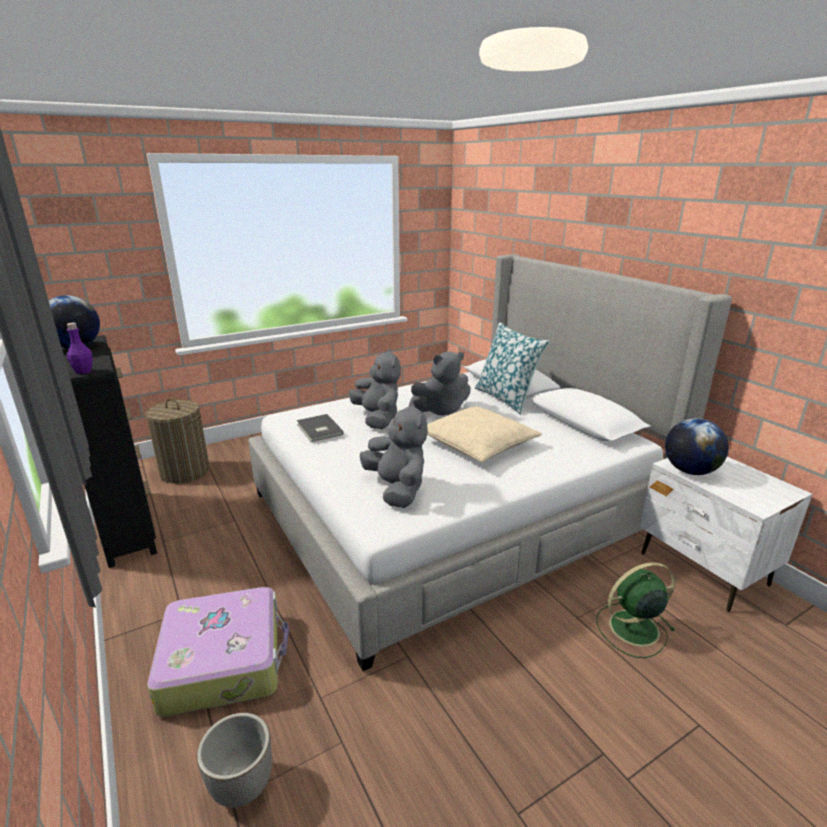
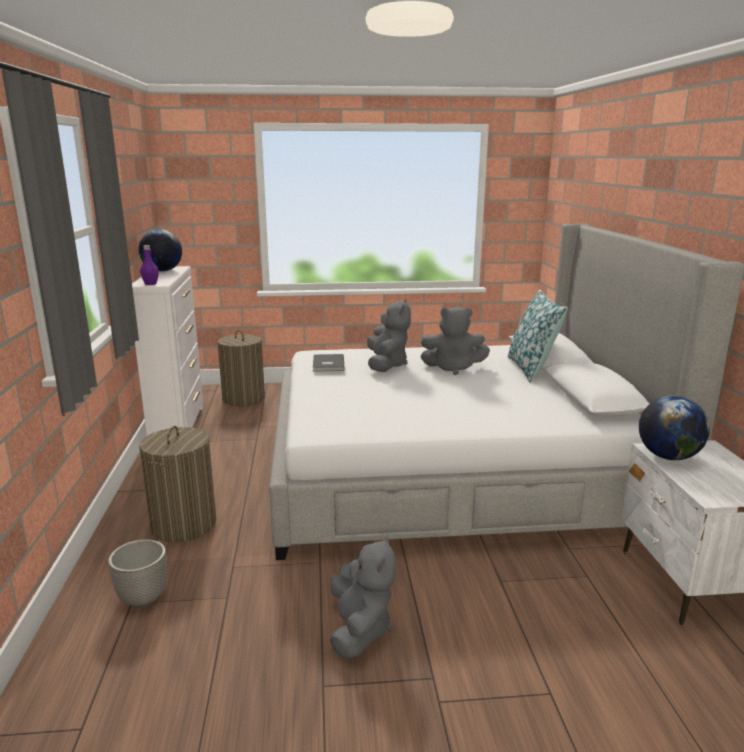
camera: 25 degrees right, 5 degrees down
(127, 525) = (178, 426): black dresser -> white dresser
(224, 660) = (184, 524): suitcase -> laundry basket
(397, 489) = (350, 414): grey plush toy -> grey plush toy (359, 630)
(477, 444) = (459, 397): beige pillow -> none
(631, 628) = (550, 605): green fan -> none

